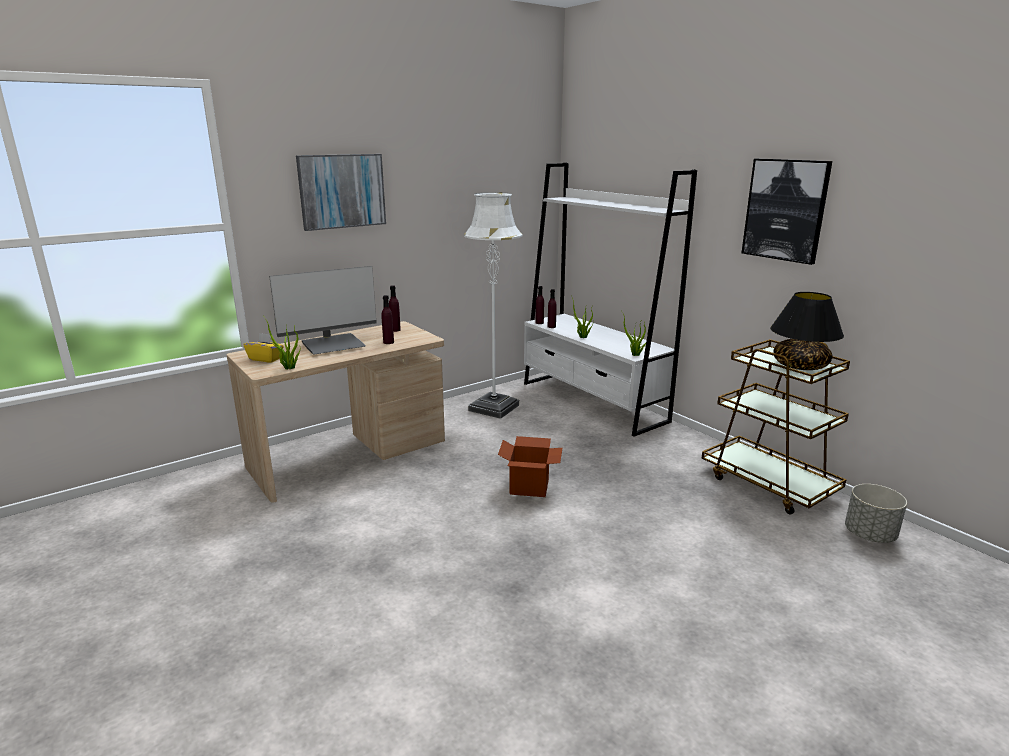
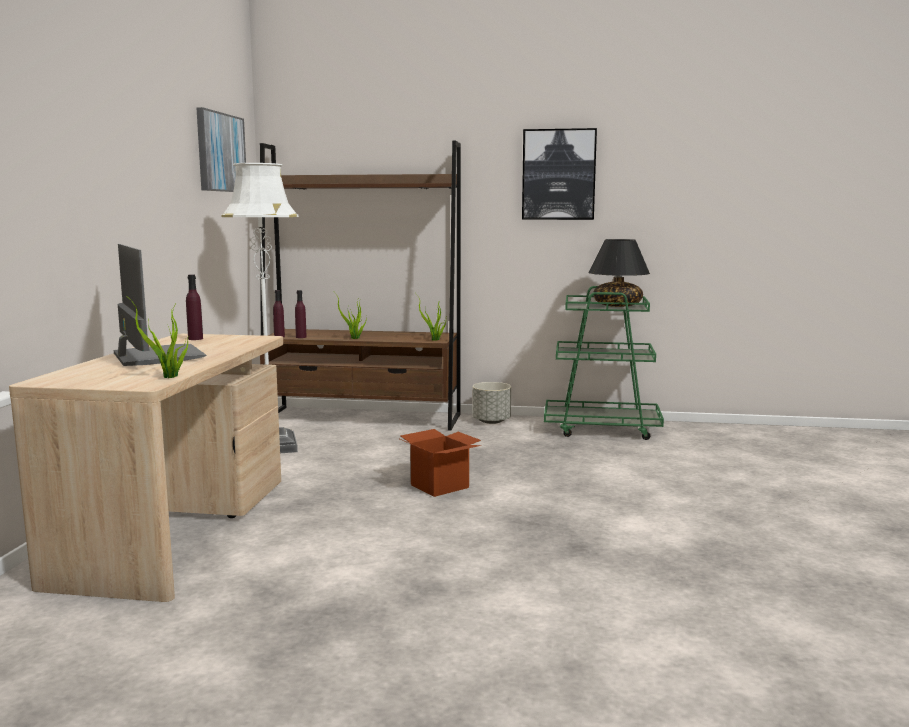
camera: 45 degrees left, 10 degrees down
(265, 359) = (100, 378): yellow tissue box -> none
(333, 345) = (155, 357): monitor -> monitor turned 45 degrees counterclockwise
(342, 191) = (90, 144): picture -> picture (220, 152)
(388, 342) = (224, 345): purple bottle -> none
(592, 402) = (363, 418): white bookcase -> brown bookcase
(768, 484) = (602, 429): brown cart -> green cart
(869, 534) = (704, 435): grey planter -> grey planter (491, 421)

